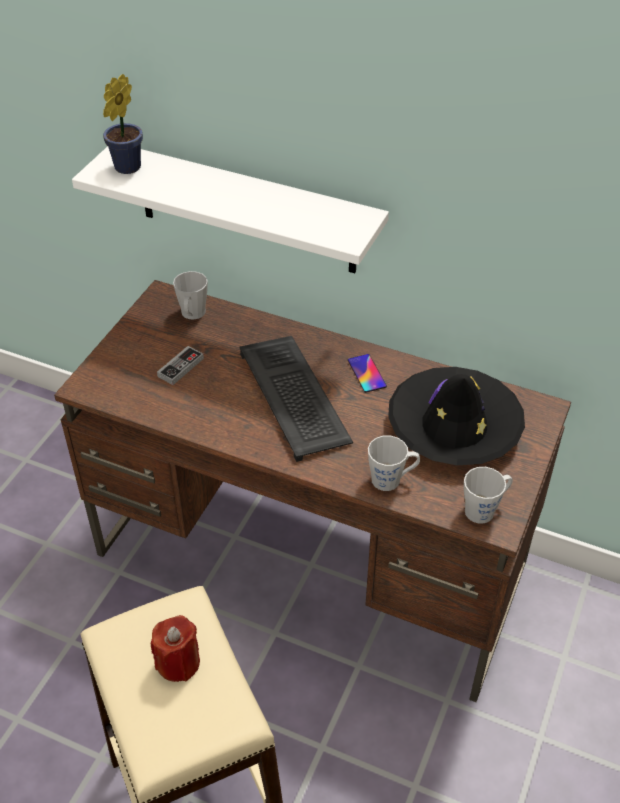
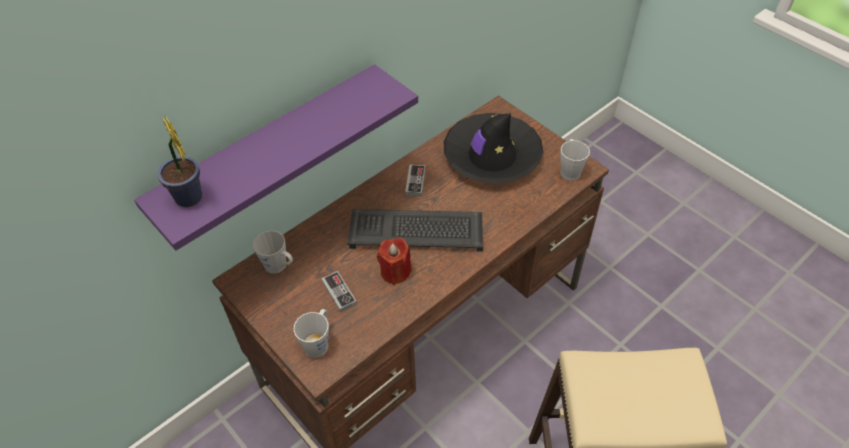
camera: 65 degrees left, 5 degrees up
(178, 662) = (630, 384): red candle -> red candle (395, 271)
(246, 209) = (270, 153): white shelf -> purple shelf
(366, 373) = (415, 182): phone -> game controller
(391, 479) = (524, 205): grey mug -> grey mug (318, 342)

